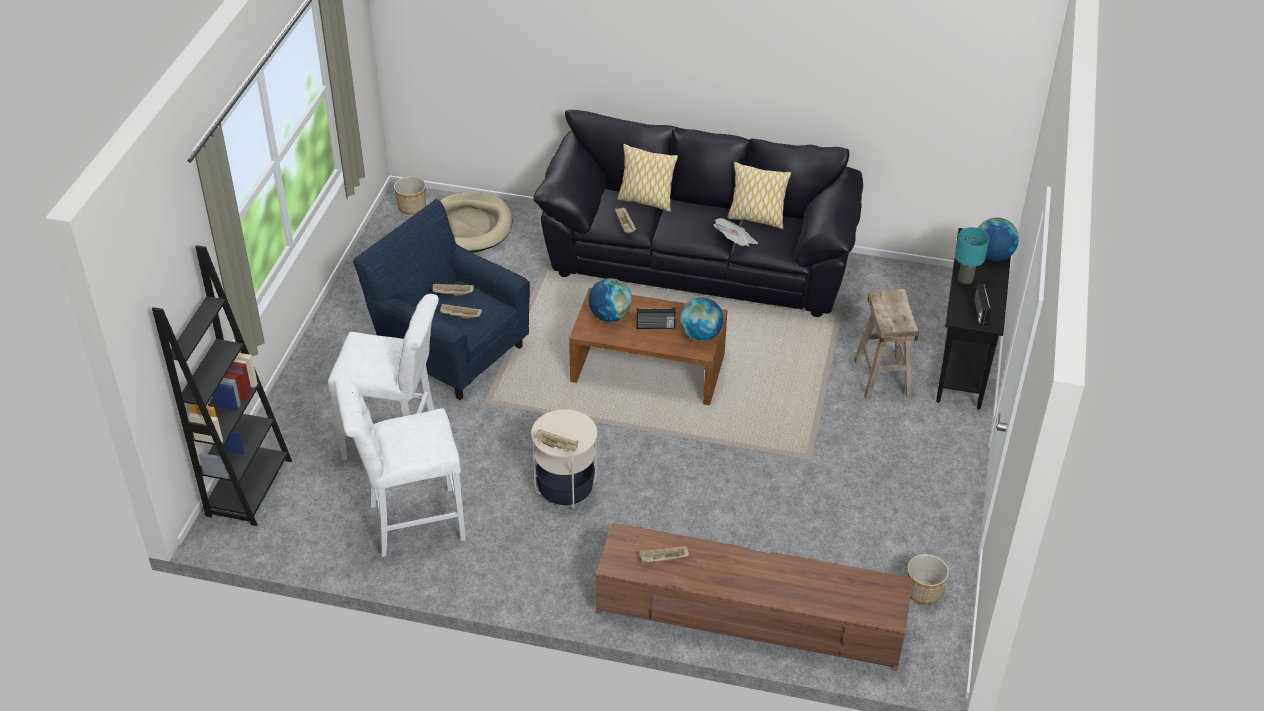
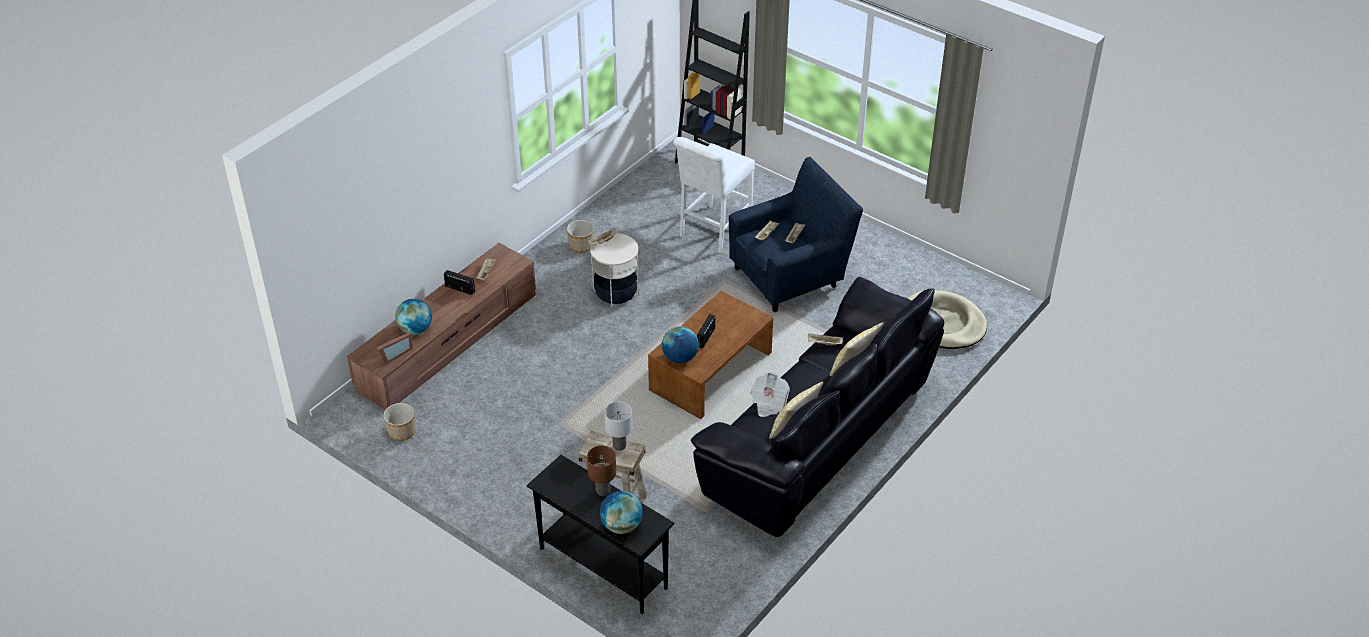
camera: 115 degrees right, 0 degrees up
(410, 522) = (634, 221): white stool -> none
(411, 207) = (985, 298): planter -> planter (581, 245)
(610, 316) = (732, 317): globe -> globe (415, 330)
(868, 584) = (394, 354): none -> picture frame
(885, 307) = (620, 447): none -> white table lamp
(964, 280) = (604, 491): turquoise table lamp -> brown table lamp
(979, 313) = (558, 481): radio -> radio (460, 288)

